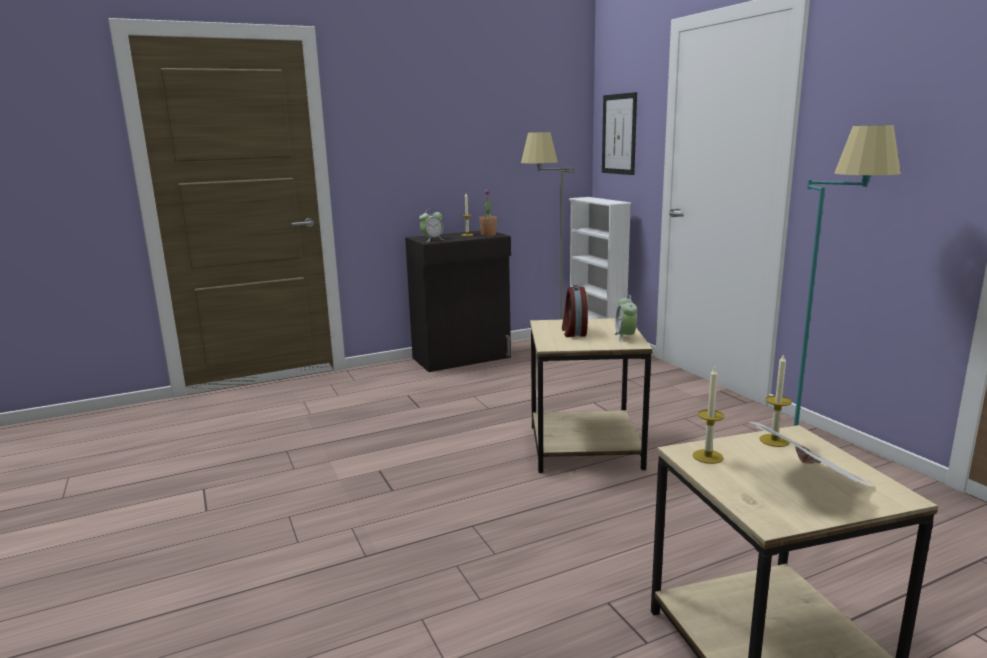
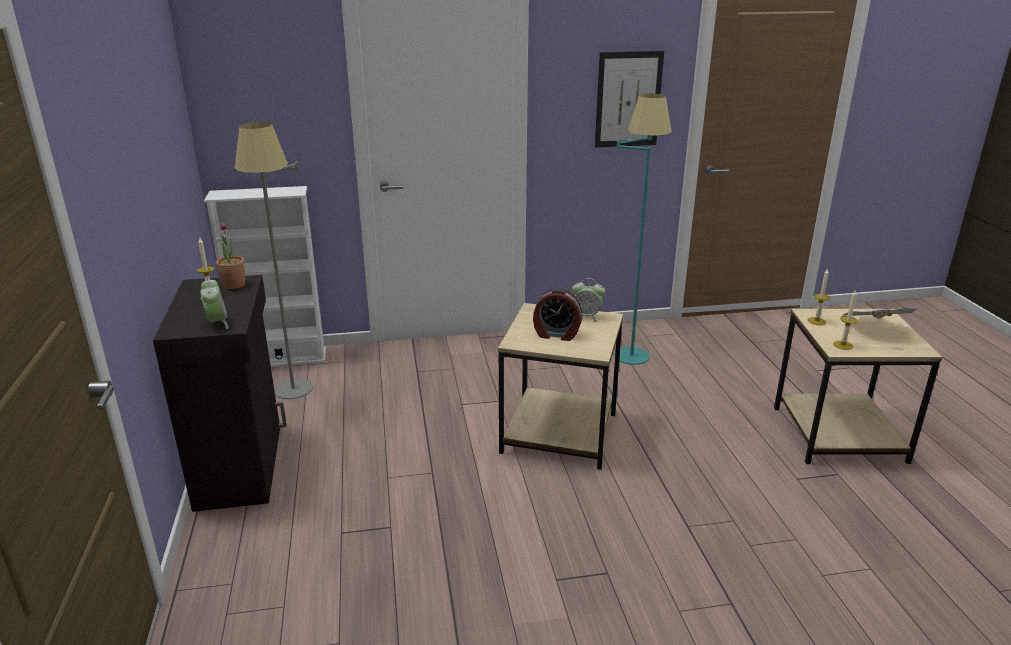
camera: 75 degrees left, 10 degrees up
(619, 134) = (255, 104): picture -> picture (628, 99)

